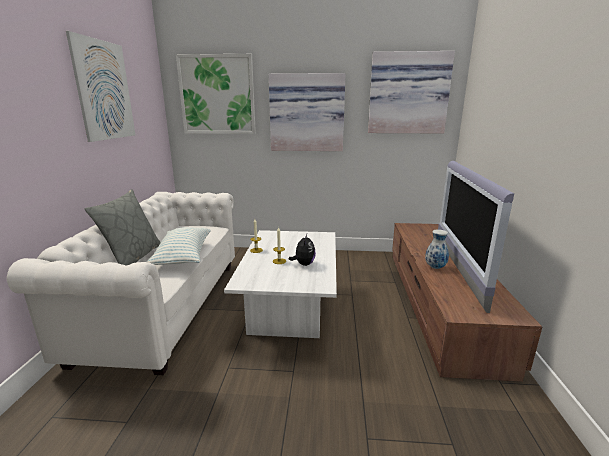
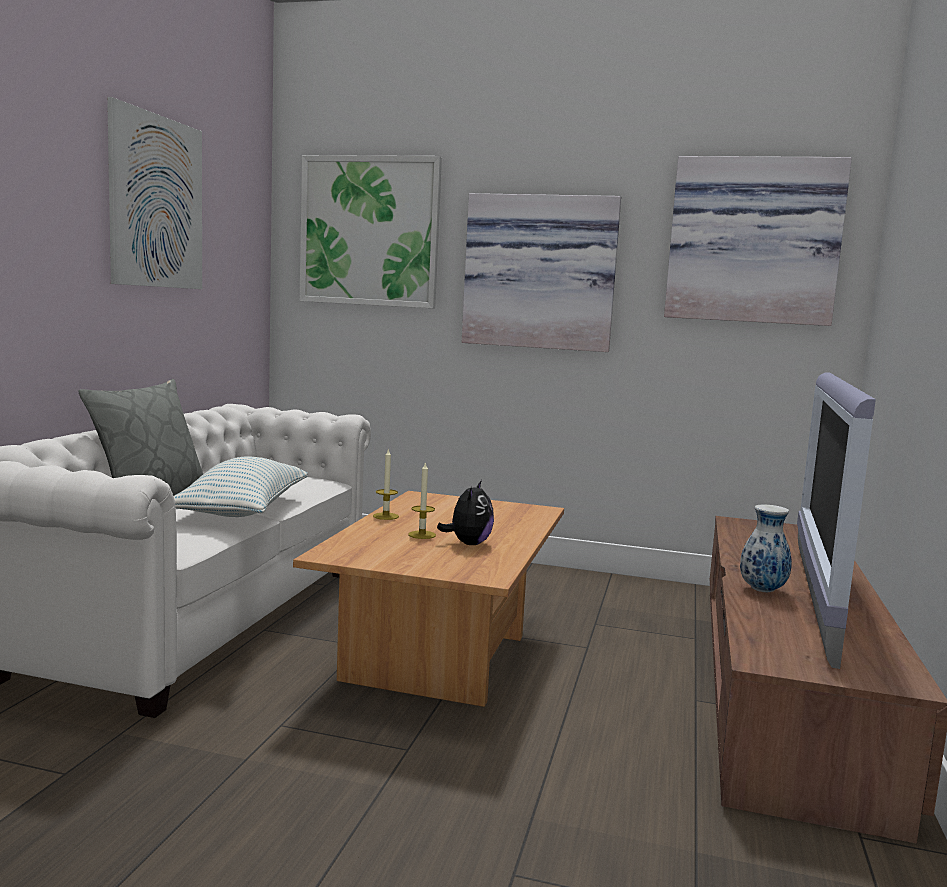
camera: 10 degrees right, 10 degrees down
(290, 313) = (441, 659): white coffee table -> brown coffee table

